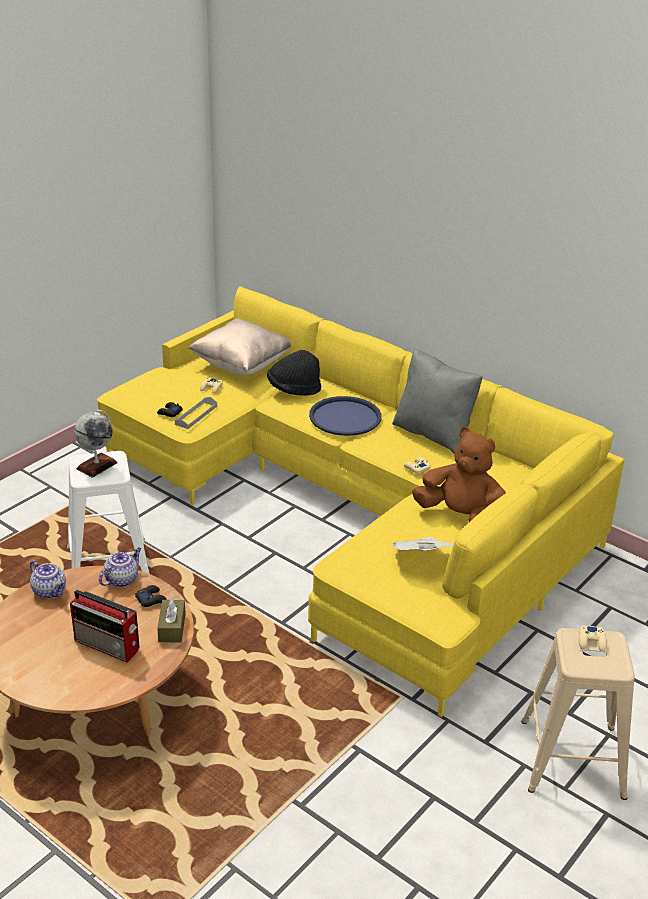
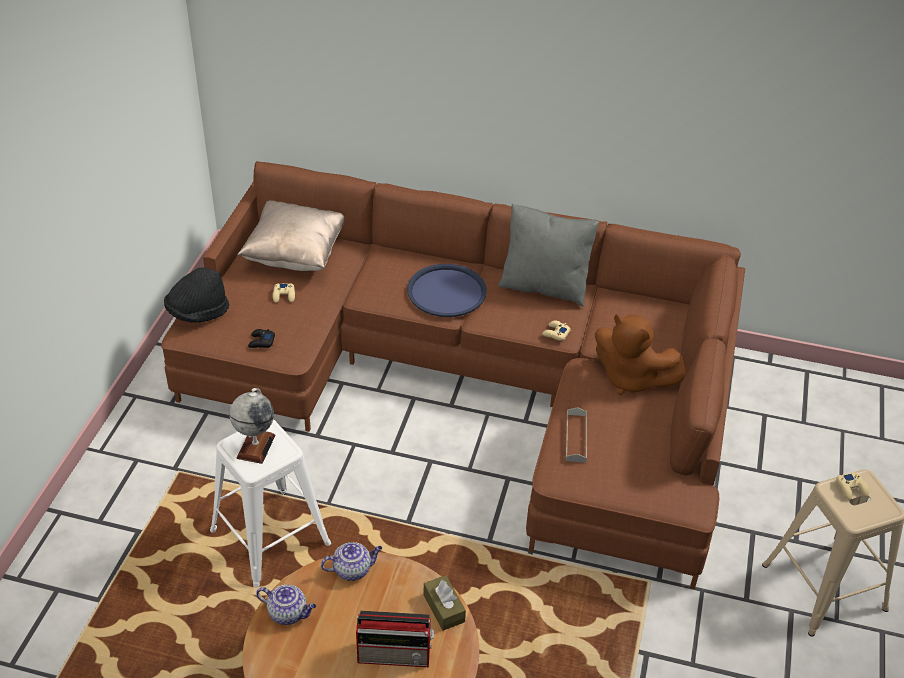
camera: 25 degrees left, 10 degrees up
(122, 579) = (353, 569): teapot -> teapot turned 60 degrees clockwise
(151, 599) = (399, 582): black game controller -> none
(196, 415) = (292, 336): grey tray -> grey tray (576, 437)
(293, 390) = (371, 271): black hat -> black hat (198, 312)
(355, 510) = (476, 383): yellow sofa -> brown sofa
(422, 558) = (629, 440): newspaper -> none
(460, 517) = (631, 378): brown plush toy -> brown plush toy turned 150 degrees counterclockwise

